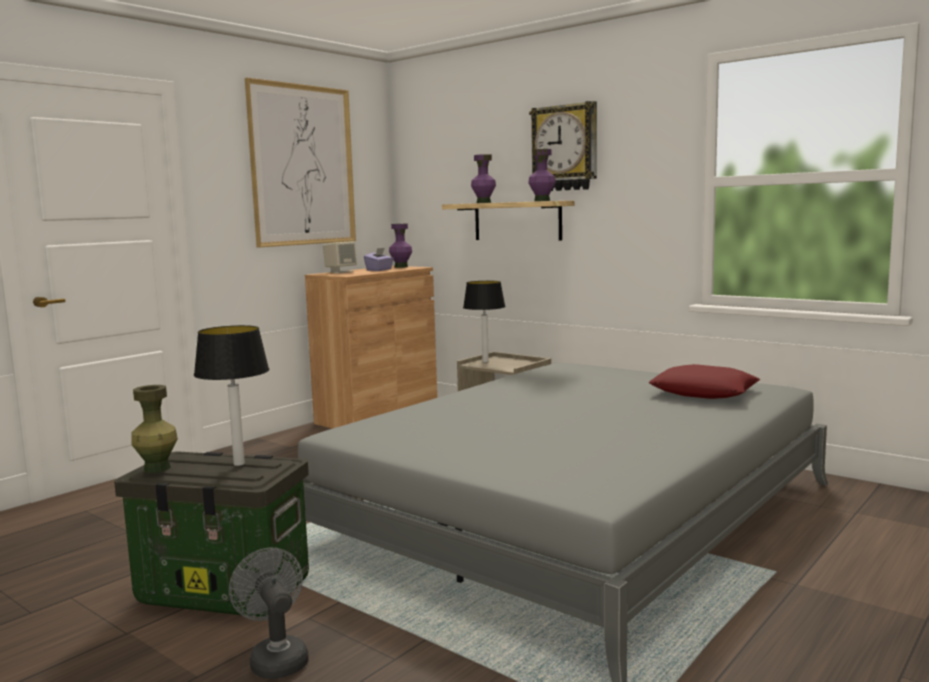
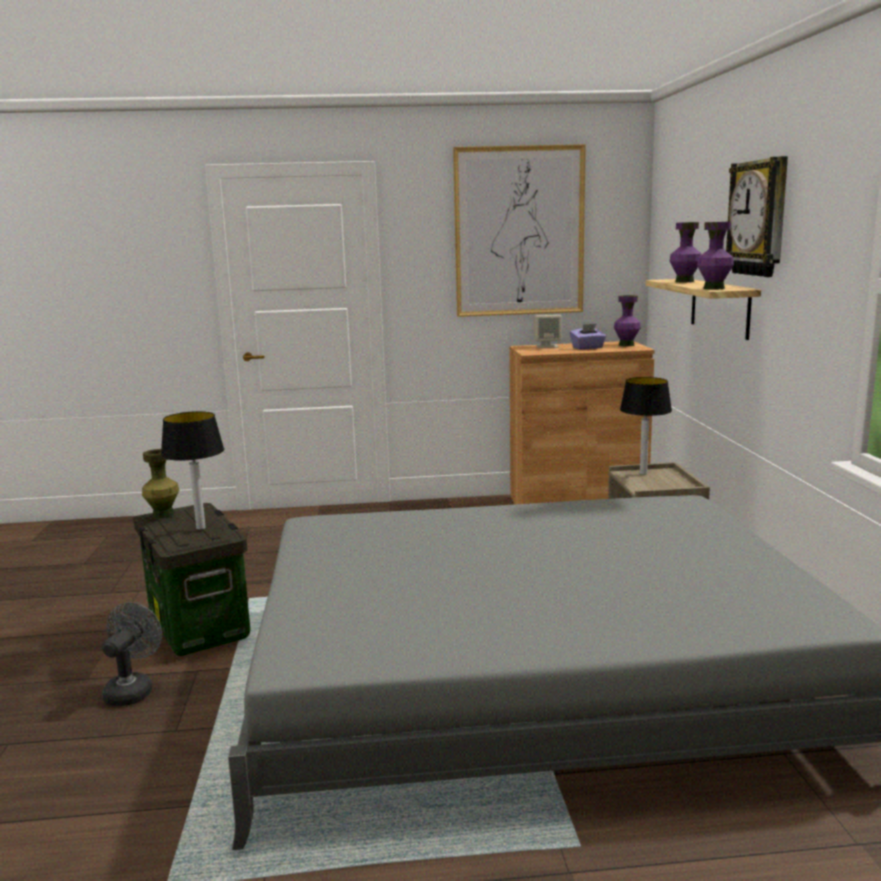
camera: 45 degrees right, 5 degrees up
(703, 392) = (715, 588): red pillow -> none

